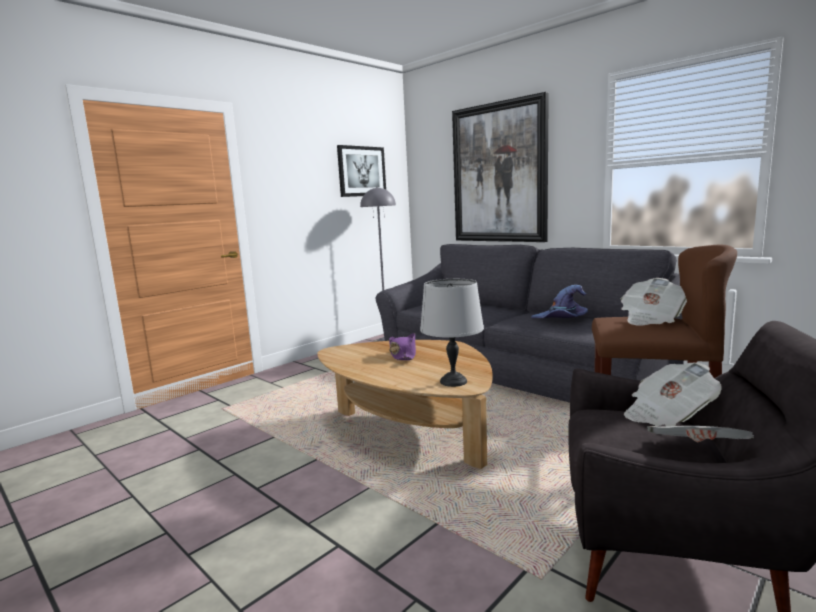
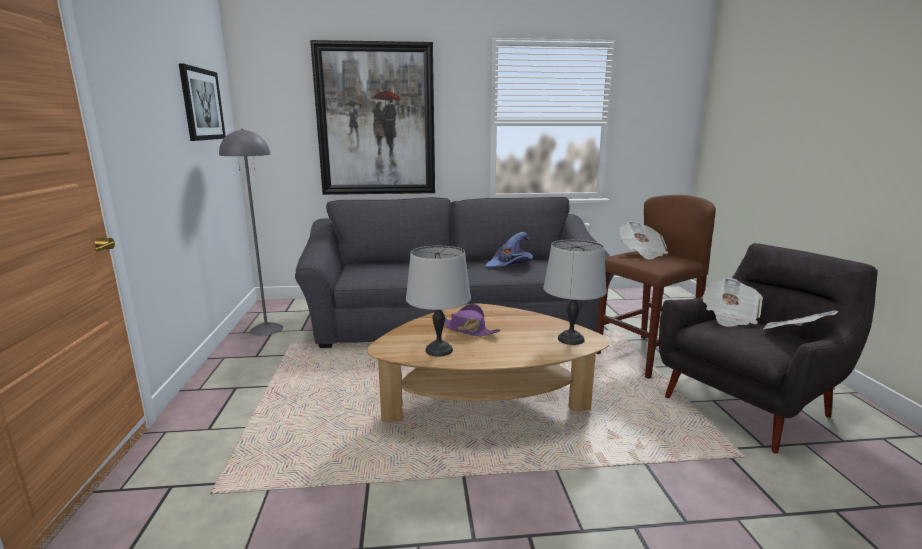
camera: 50 degrees left, 5 degrees up
(354, 360) = (439, 350): none -> grey table lamp

